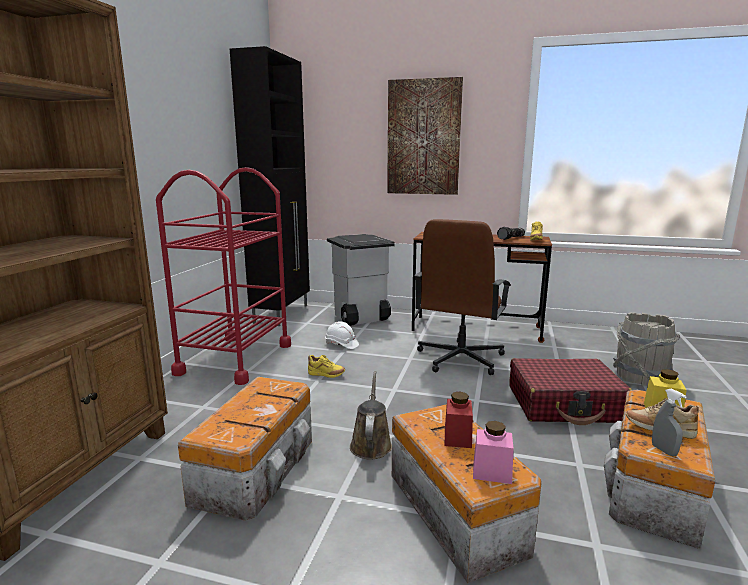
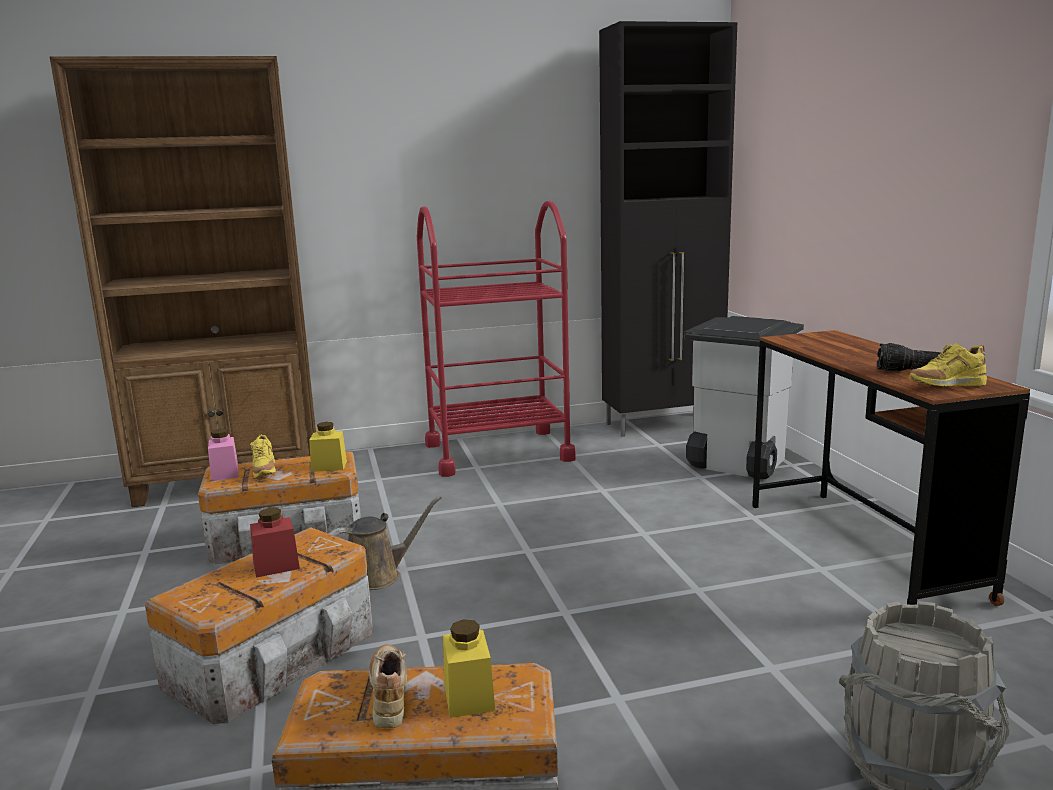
camera: 60 degrees right, 0 degrees up
(279, 388) = (329, 466): none -> yellow jar
(326, 375) = (517, 503): yellow shoe -> yellow shoe (264, 472)
(341, 344) = (621, 483): white hard hat -> none
(423, 138) = (883, 143): picture -> none
(459, 358) = (699, 566): brown office chair -> none
(492, 472) = (209, 596): pink jar -> pink jar (225, 473)
(565, 404) = (643, 691): red suitcase -> none
(664, 450) = (323, 703): grey spray bottle -> none

